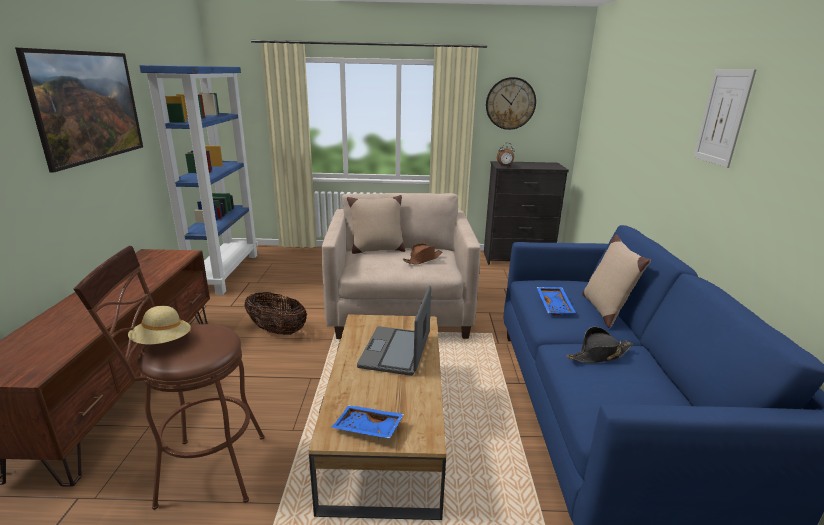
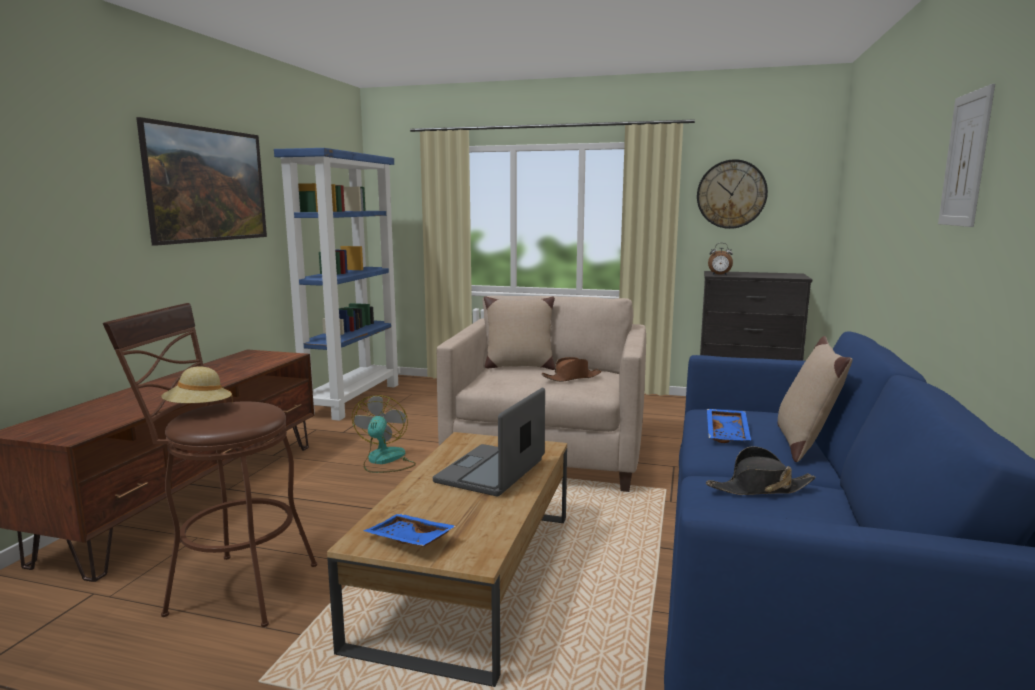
camera: 15 degrees right, 10 degrees down
(277, 330) = (384, 461): basket -> fan

